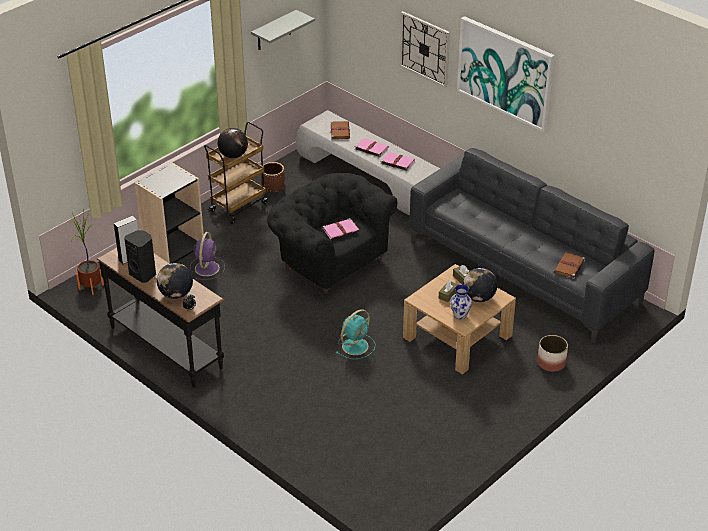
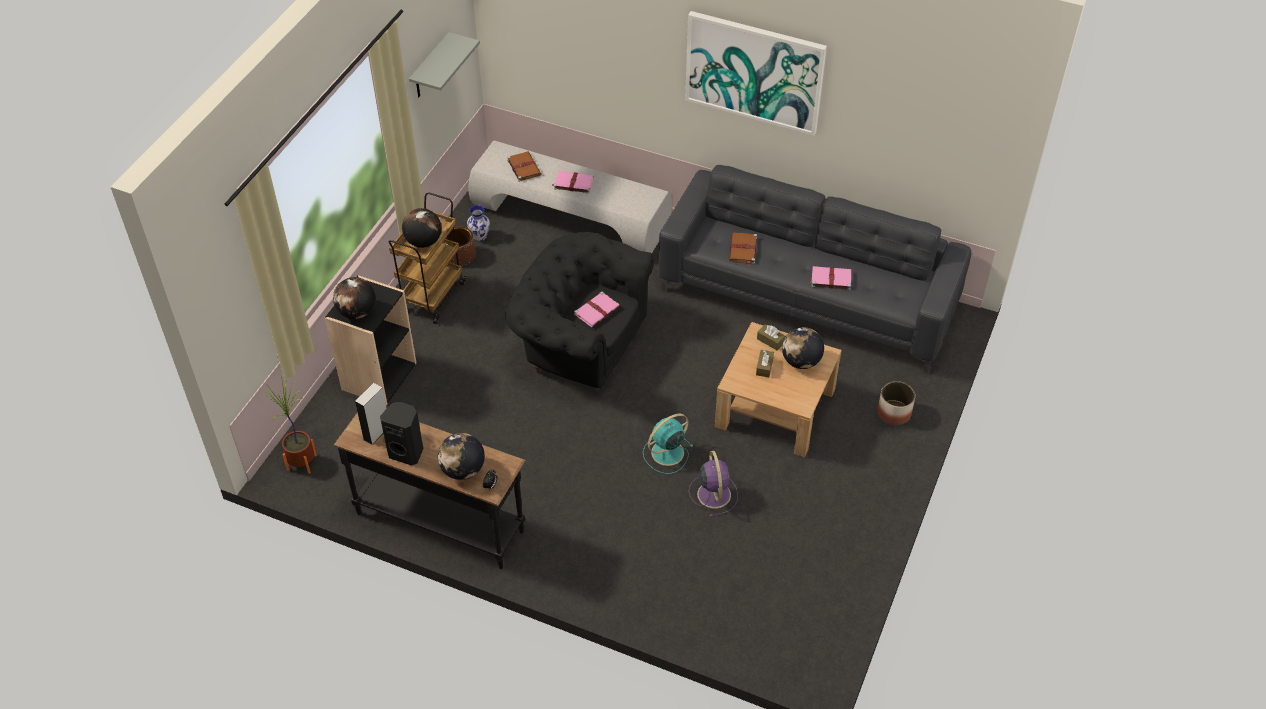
camera: 20 degrees left, 10 degrees up
(158, 184) = (357, 312): none -> globe
(207, 267) = (435, 394): purple fan -> purple fan (713, 493)
(356, 345) = (666, 453): turquoise fan -> turquoise fan turned 150 degrees counterclockwise
(397, 162) = (613, 195): pink book -> pink book (830, 279)
(425, 49) = (632, 54): wall clock -> none
(460, 315) = (791, 391): vase -> vase (479, 236)
(569, 267) = (883, 293): brown book -> brown book (743, 250)

